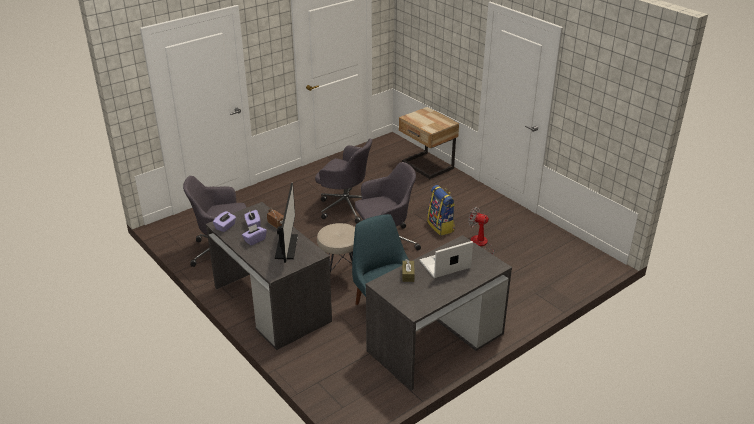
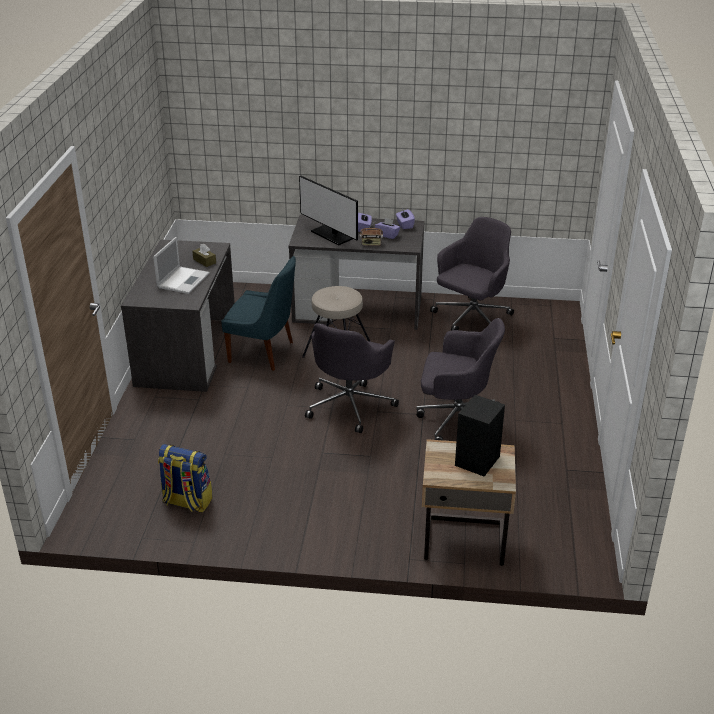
camera: 135 degrees right, 0 degrees up
(345, 206) = (456, 419): grey office chair -> grey office chair turned 150 degrees counterclockwise
(423, 119) = (478, 460): none -> black speaker
(441, 227) = (319, 457): backpack -> backpack (186, 502)
(480, 245) = (247, 460): fan -> none

